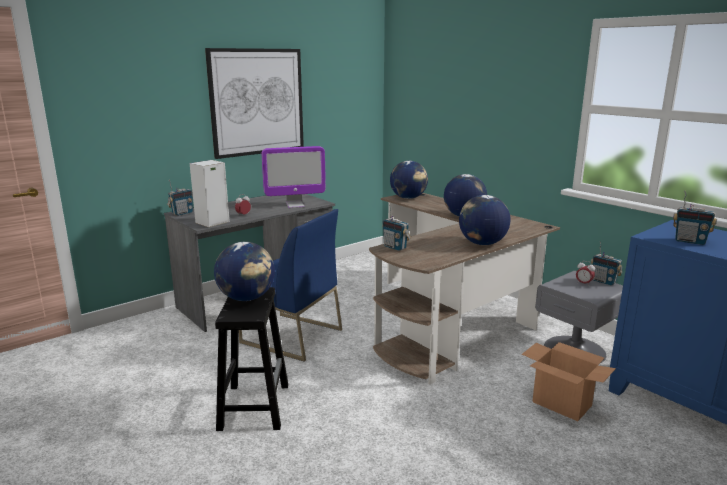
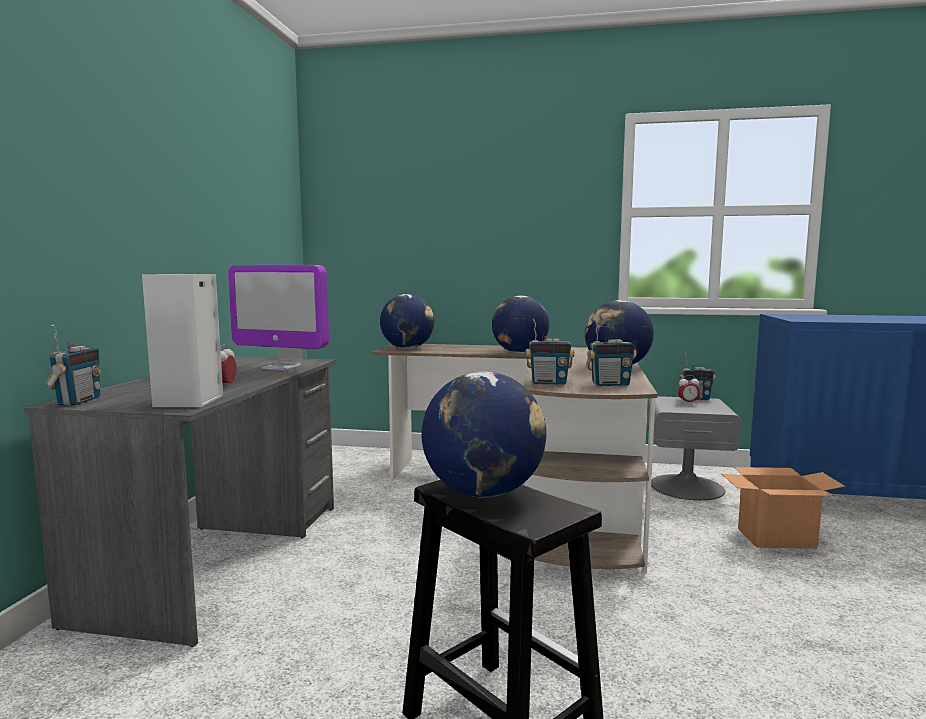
camera: 40 degrees left, 10 degrees down
(257, 102) = (169, 196): picture -> none
(290, 336) = (370, 589): blue chair -> none
(295, 205) = (282, 367): monitor -> monitor turned 75 degrees clockwise
(690, 241) = (833, 319): radio -> radio (610, 384)

